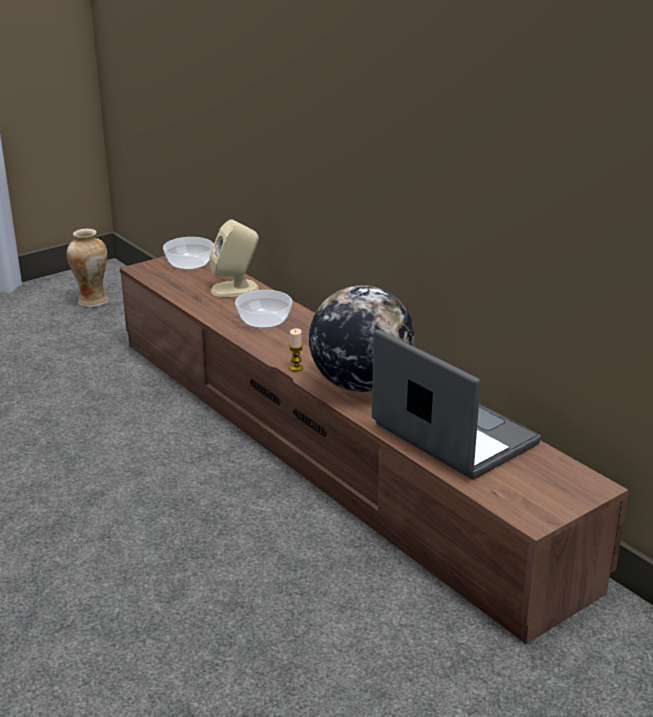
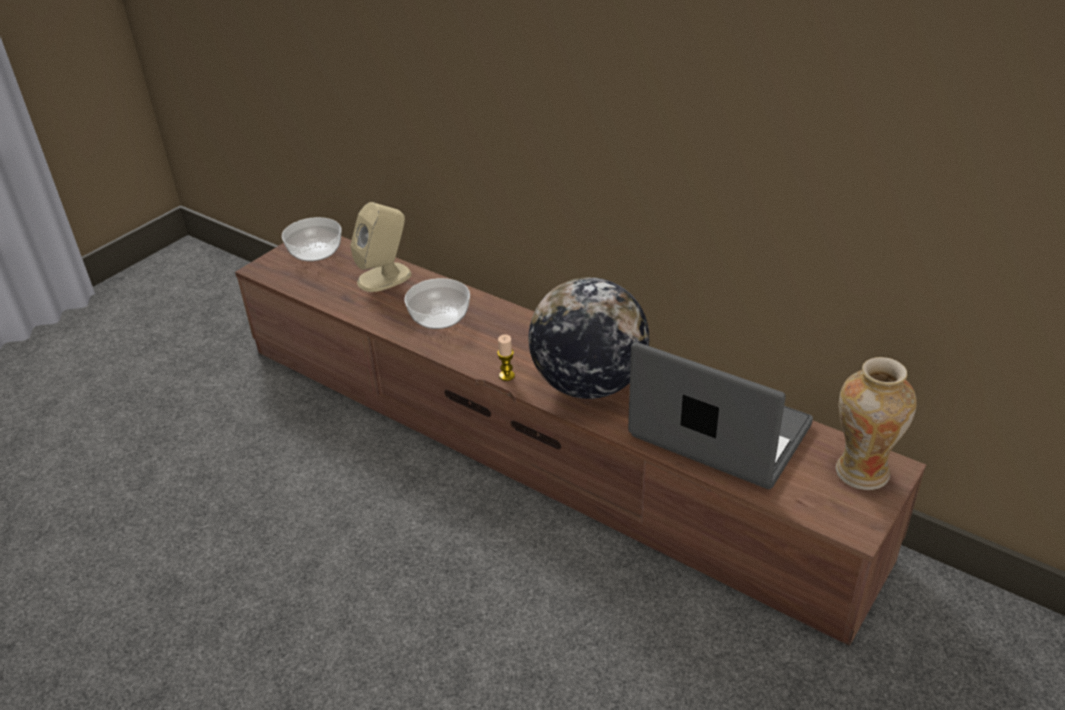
camera: 15 degrees left, 10 degrees up
(92, 301) = (188, 300): vase -> vase (861, 472)

